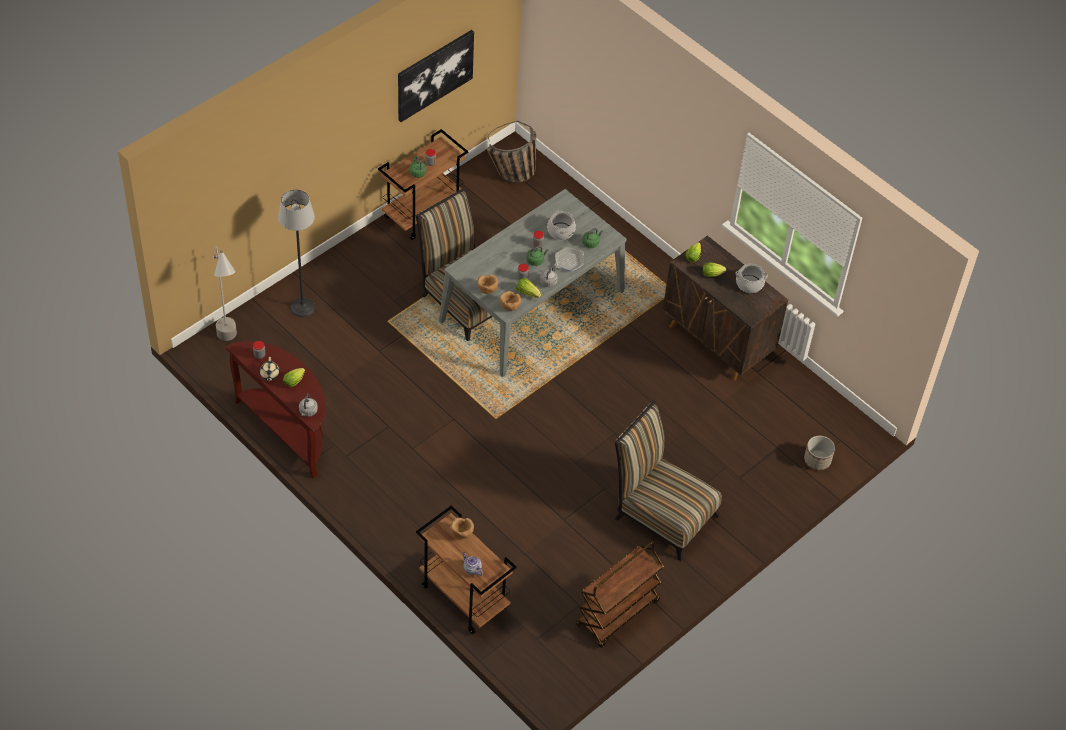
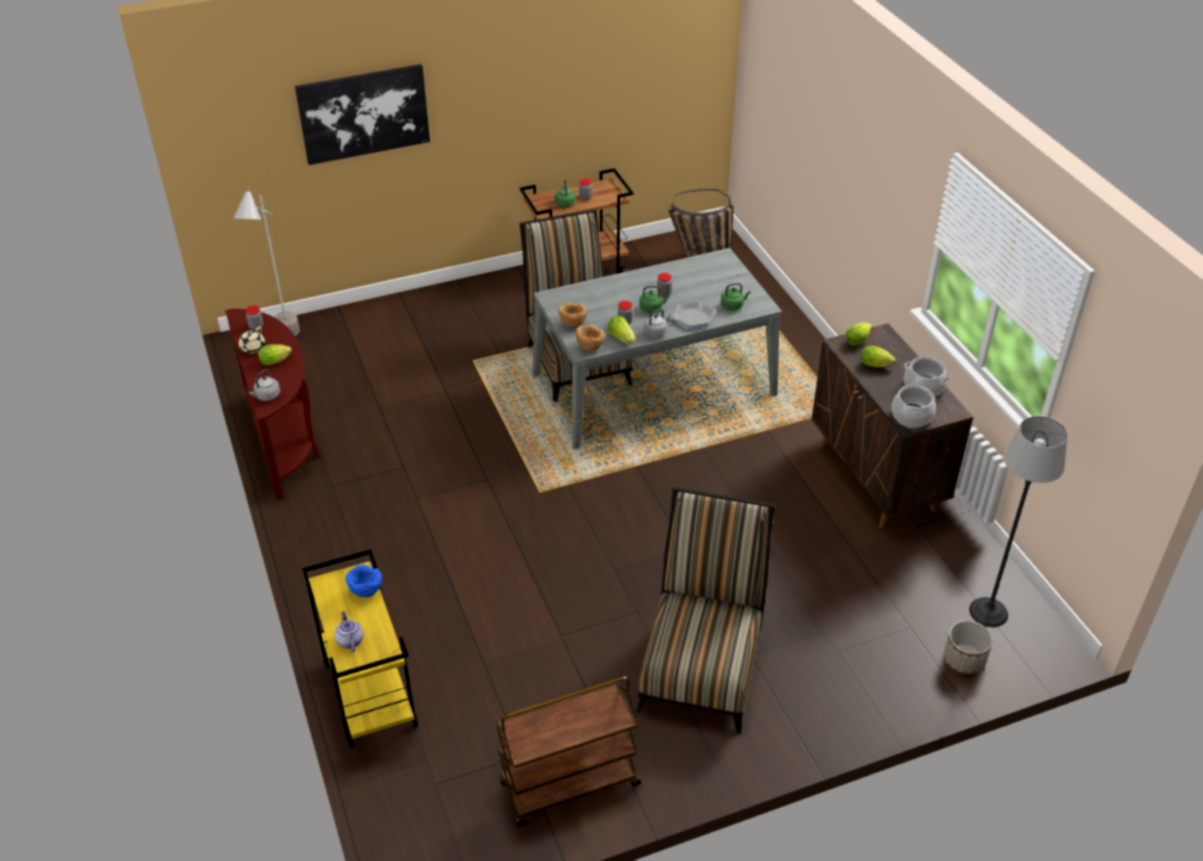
camera: 25 degrees right, 10 degrees down
(302, 307) = (386, 326): floor lamp -> floor lamp (988, 612)
(434, 75) = (606, 84): picture -> picture (364, 113)
(461, 534) = (365, 591): brown bowl -> blue bowl
(463, 596) = (369, 694): brown cart -> yellow cart
(560, 231) = (700, 286): cooking pot -> cooking pot (911, 416)
(661, 513) = (701, 665): chair -> chair turned 45 degrees clockwise

